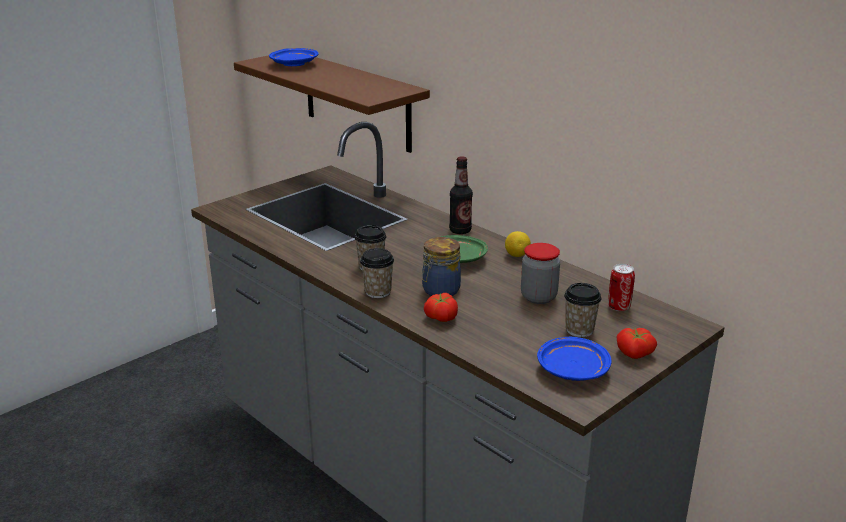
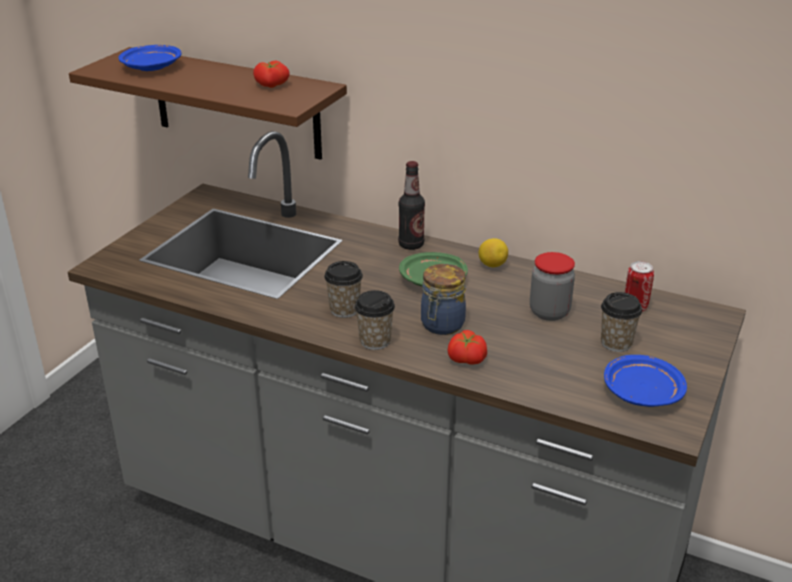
camera: 20 degrees left, 5 degrees up
(634, 354) = (687, 360): tomato -> tomato (271, 86)

